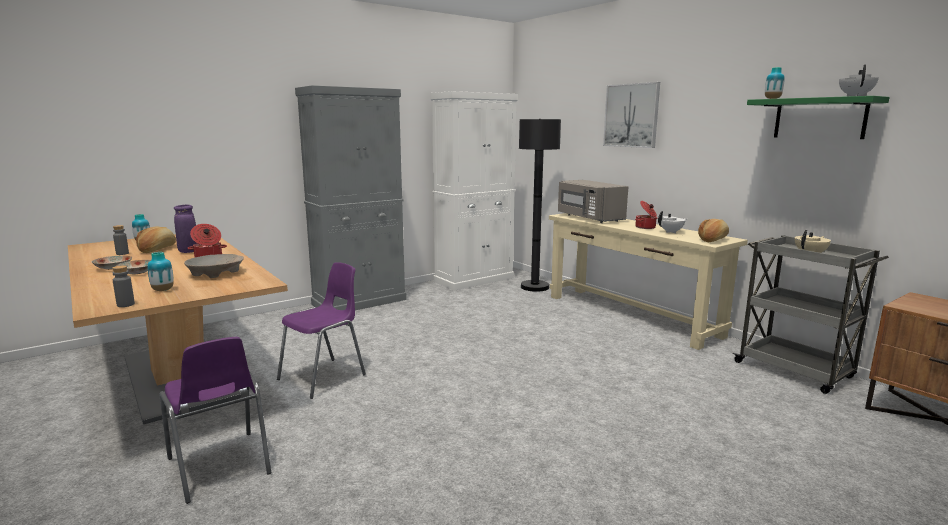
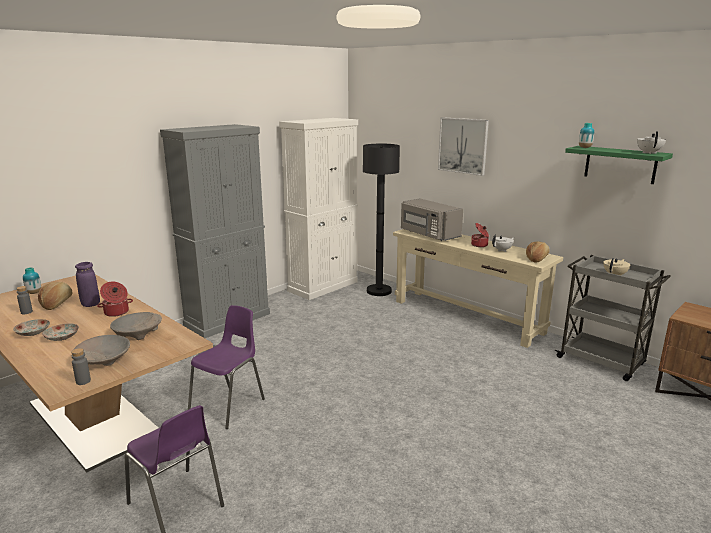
camera: 10 degrees left, 5 degrees up
(163, 290) = (104, 359): vase -> beige bowl

